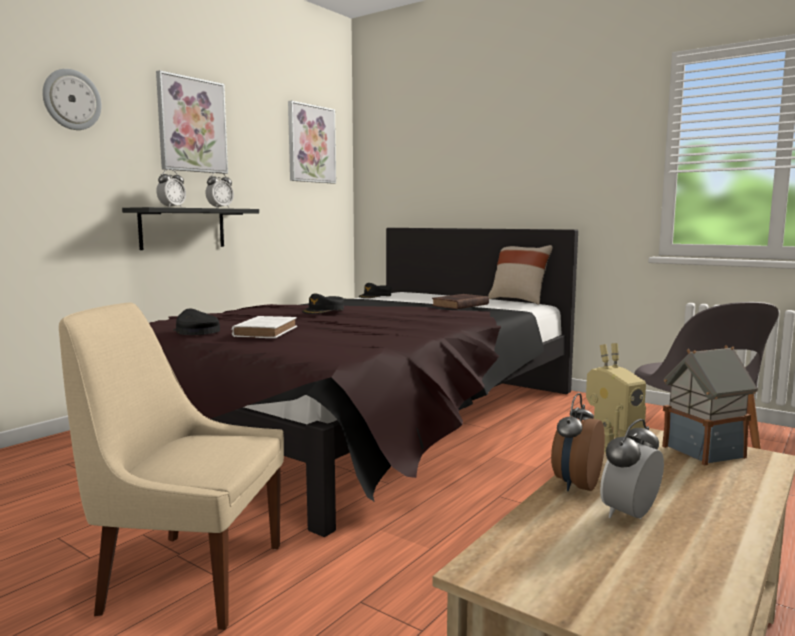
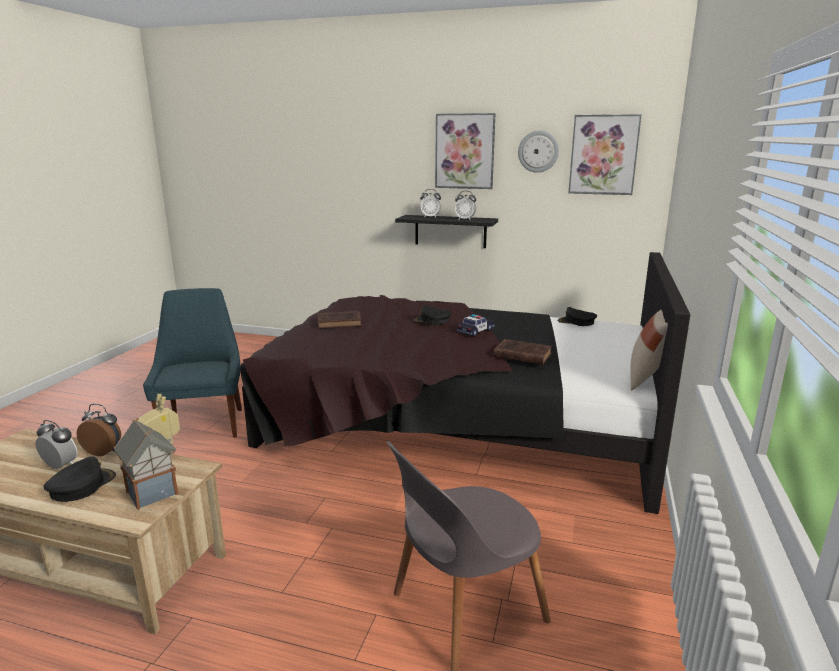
camera: 70 degrees right, 10 degrees up
(71, 100) = (377, 145): wall clock -> wall clock (538, 151)
(187, 577) = (204, 424): beige chair -> blue chair
(196, 331) = (334, 310): black cap -> black cap (81, 486)
(266, 331) = (340, 323): white book -> brown book
(375, 307) = (475, 330): none -> toy car

